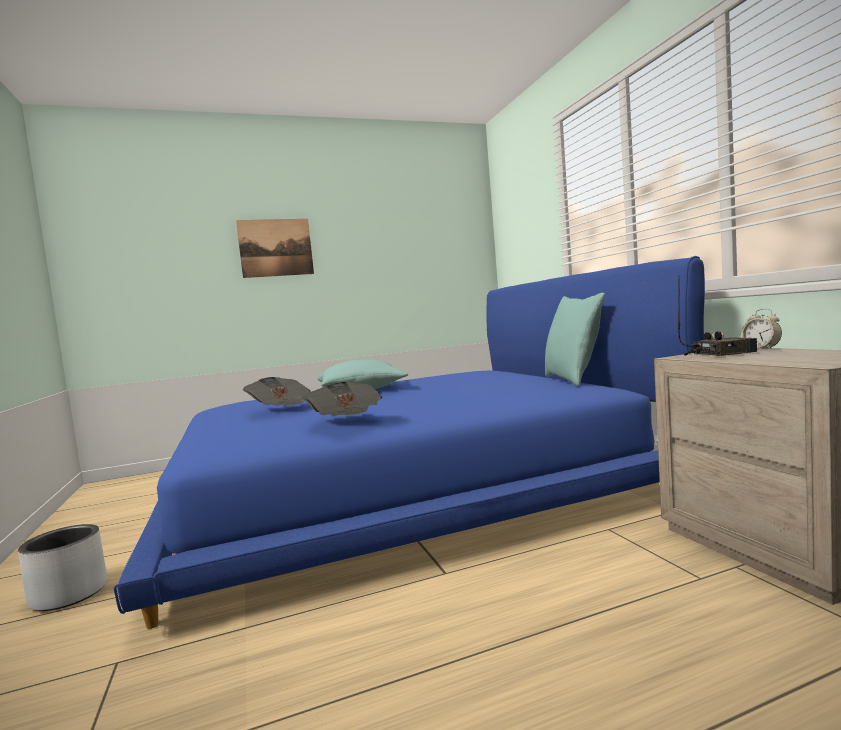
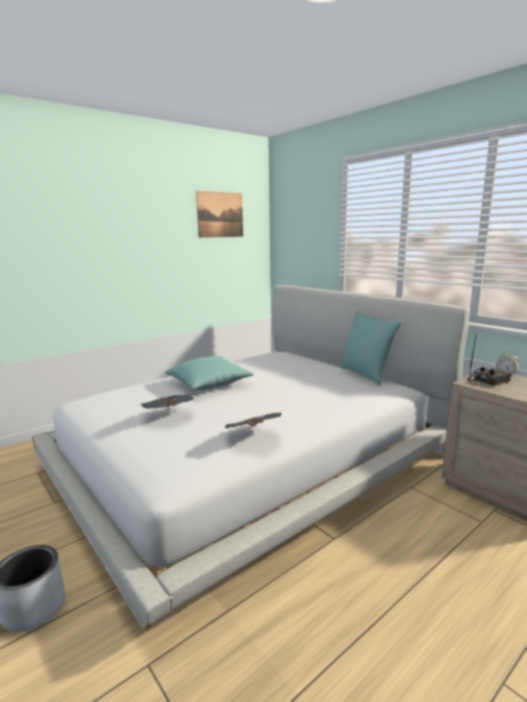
camera: 20 degrees left, 10 degrees up
(276, 247) = (96, 240): picture -> picture (220, 214)
(408, 488) = (250, 458): blue bed -> white bed

